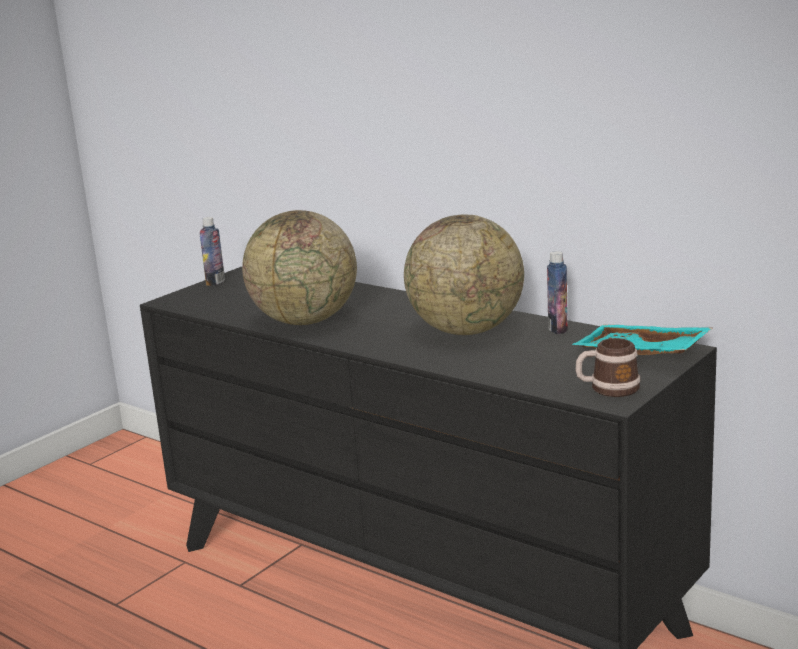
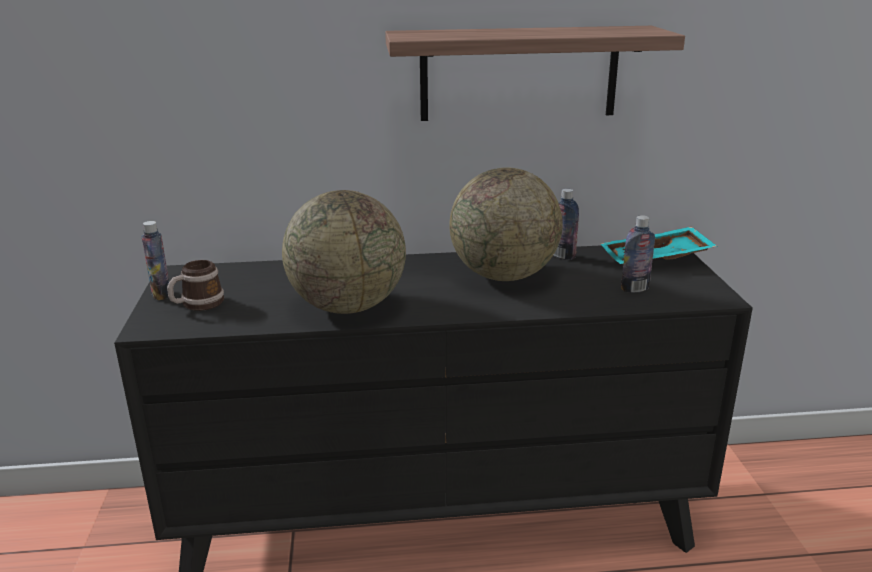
camera: 45 degrees left, 5 degrees up
(531, 118) = (519, 73): none -> shelf
(553, 371) = (634, 288): none -> bottle
(608, 388) = (695, 290): mug -> mug (197, 304)

